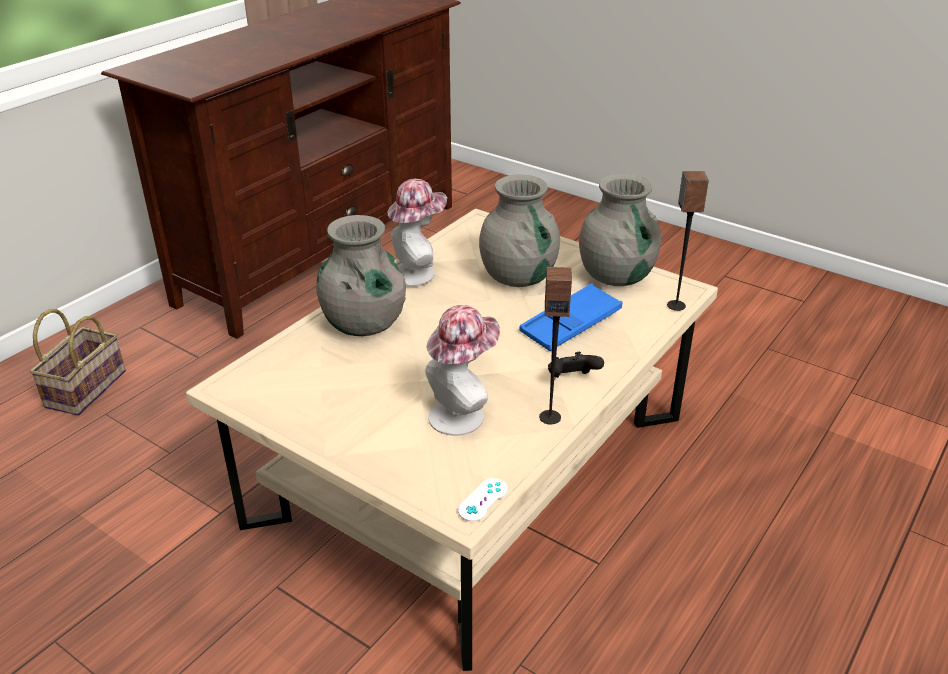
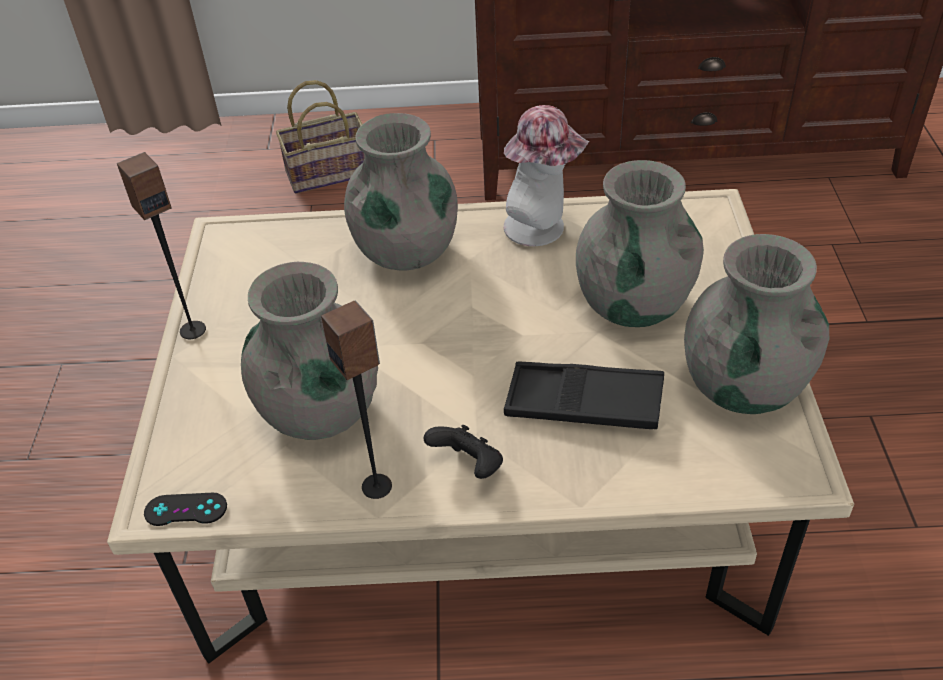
camera: 55 degrees right, 10 degrees up
(462, 414) = (320, 411): hat -> grey vase
(483, 500) = (185, 509): white game controller -> black game controller
(571, 324) = (583, 403): blue tray -> black tray
(675, 305) = (744, 481): speaker -> speaker (192, 330)

